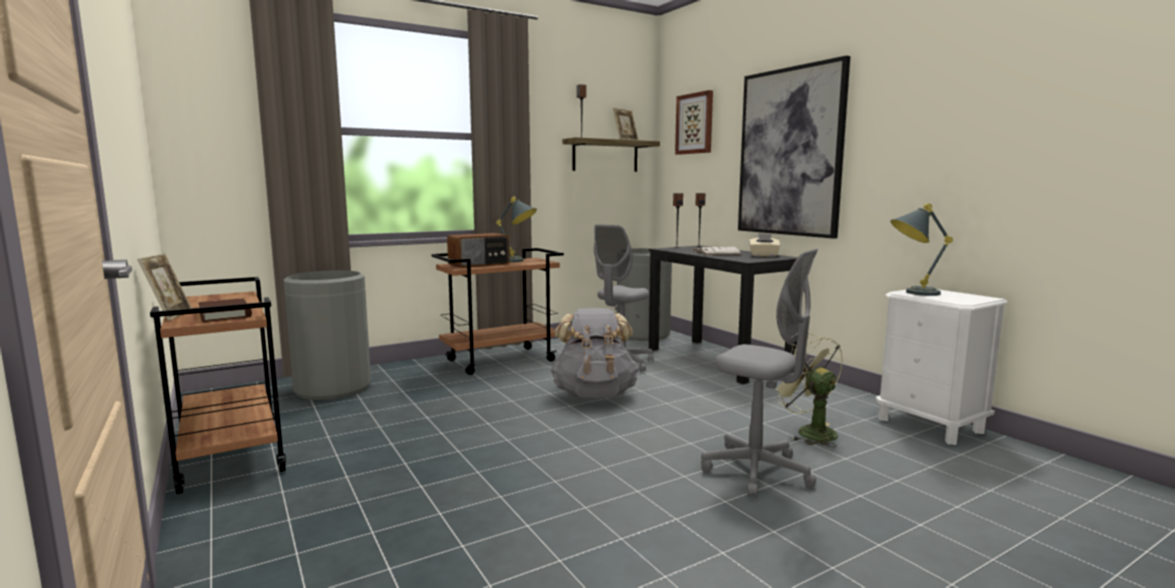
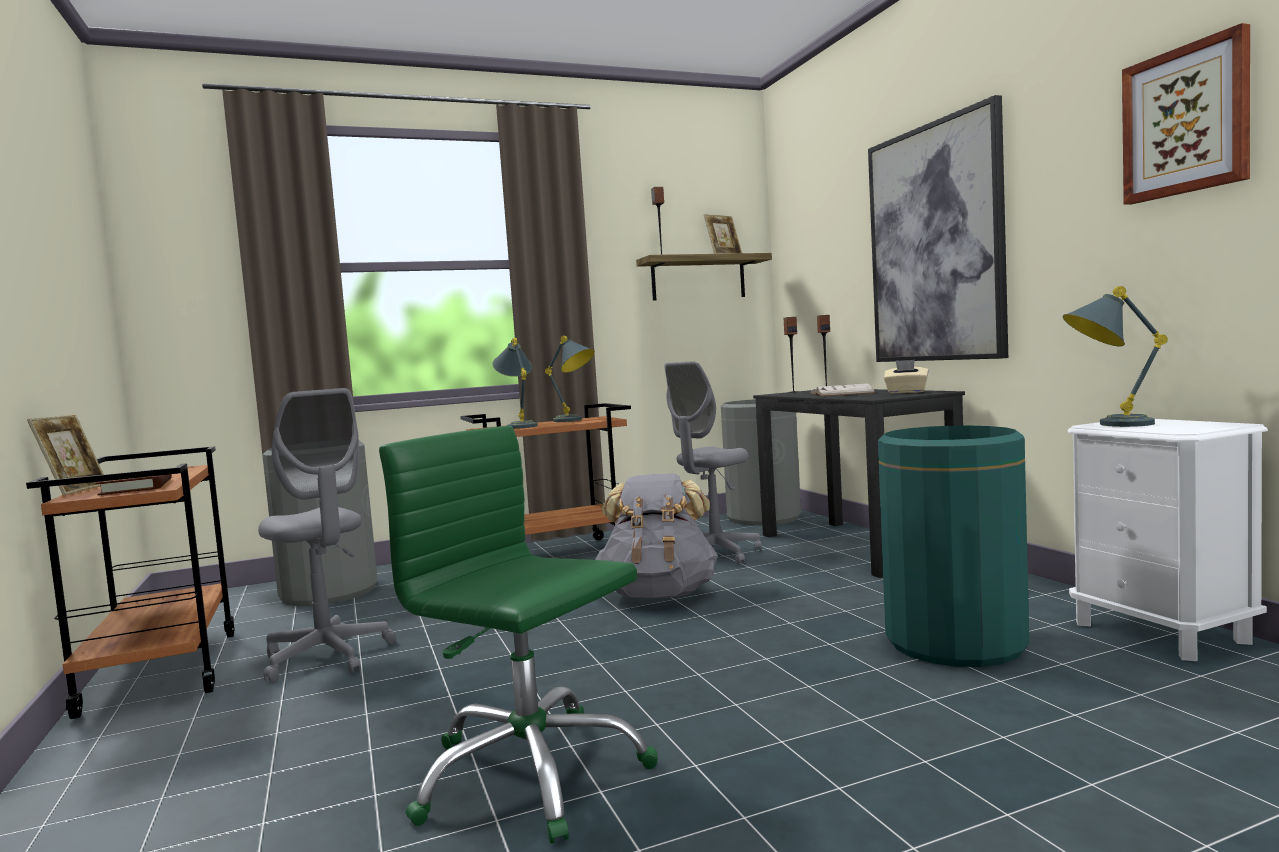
camera: 10 degrees right, 5 degrees down
(479, 264) = (519, 426): radio -> grey table lamp
(566, 528) = (530, 774): none -> green office chair
(695, 123) = (814, 223): picture -> picture (1186, 121)
(757, 471) = (849, 699): grey office chair -> grey office chair (327, 657)
(808, 432) = (955, 642): green fan -> green trash can

